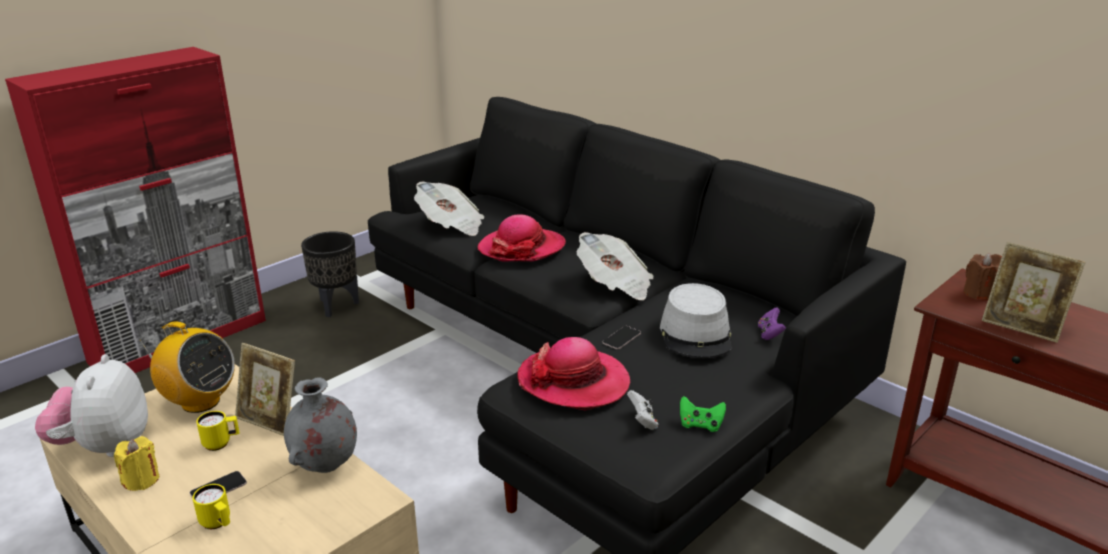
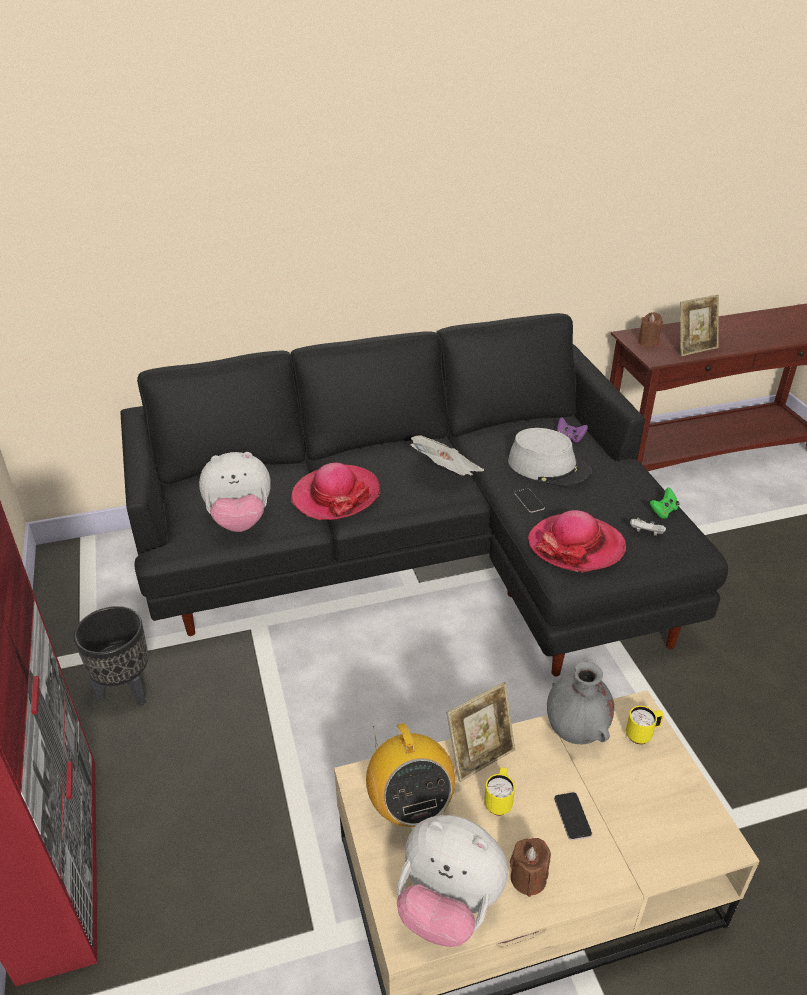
camera: 60 degrees left, 10 degrees up
(141, 480) = (528, 878): yellow candle -> brown candle
(200, 402) = (410, 806): radio -> radio turned 105 degrees clockwise
(218, 524) = (625, 825): yellow mug -> yellow mug (642, 734)
(451, 225) = (240, 520): newspaper -> plush toy

